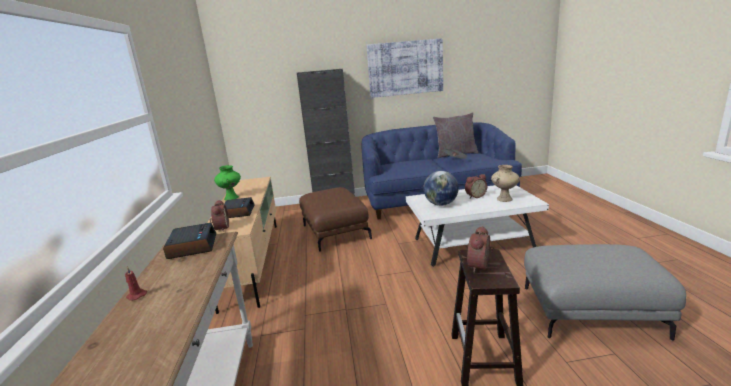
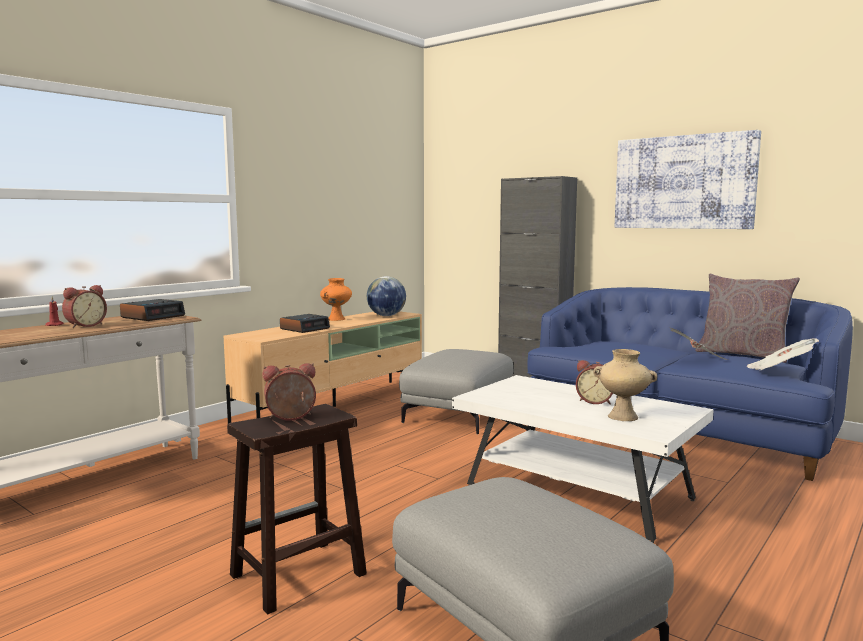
camera: 45 degrees right, 10 degrees down
(221, 228) = (259, 334): alarm clock -> alarm clock (85, 325)
(231, 198) = (336, 319): green vase -> orange vase
(334, 232) = (458, 413): brown ottoman -> grey ottoman
(440, 204) = (523, 393): globe -> globe (386, 316)
(492, 157) = (779, 370): none -> newspaper

